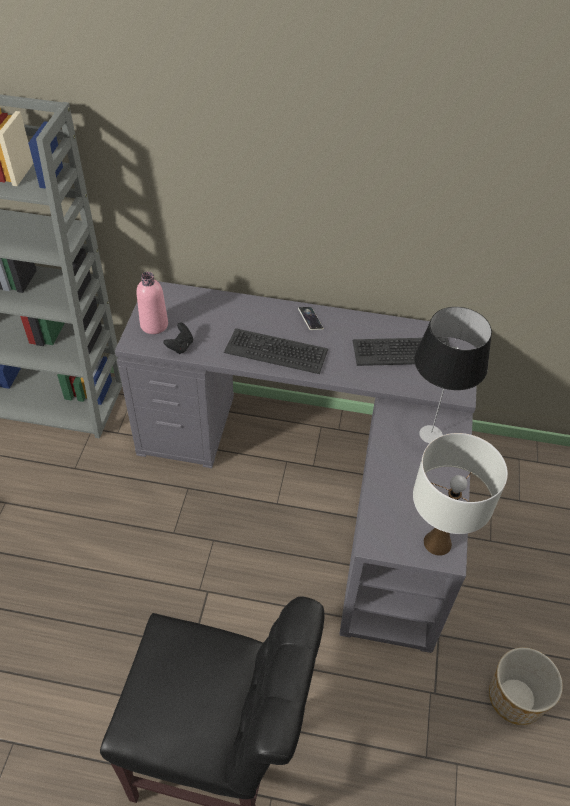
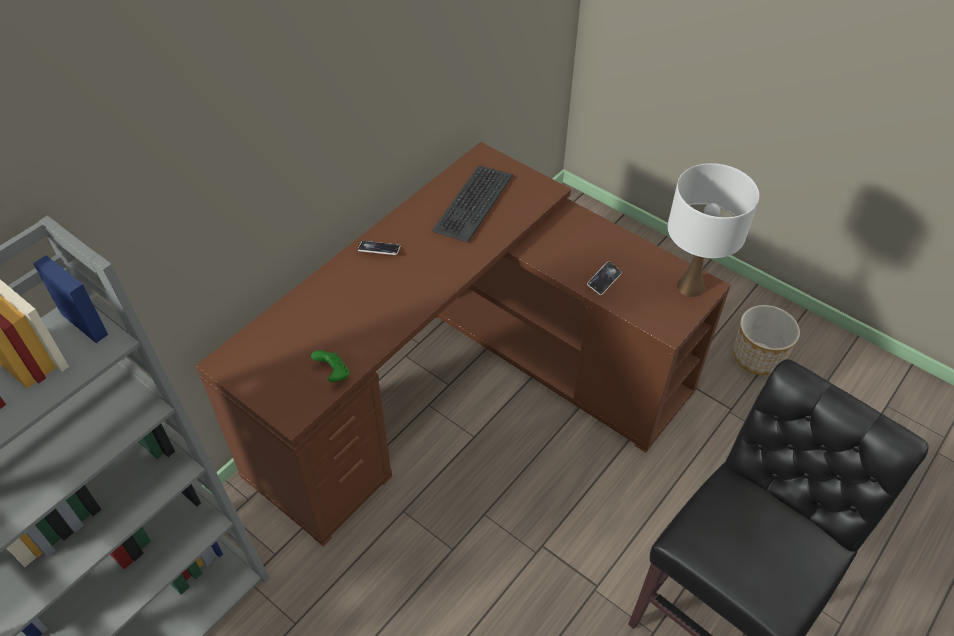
camera: 60 degrees left, 0 degrees up
(154, 325) = (279, 386): pink bottle -> none
(180, 346) = (333, 374): black game controller -> green game controller
(276, 351) = (402, 294): keyboard -> none
(322, 478) = (467, 384): grey desk -> brown desk
(396, 475) = (604, 280): none -> phone
(430, 433) = (572, 235): table lamp -> none

